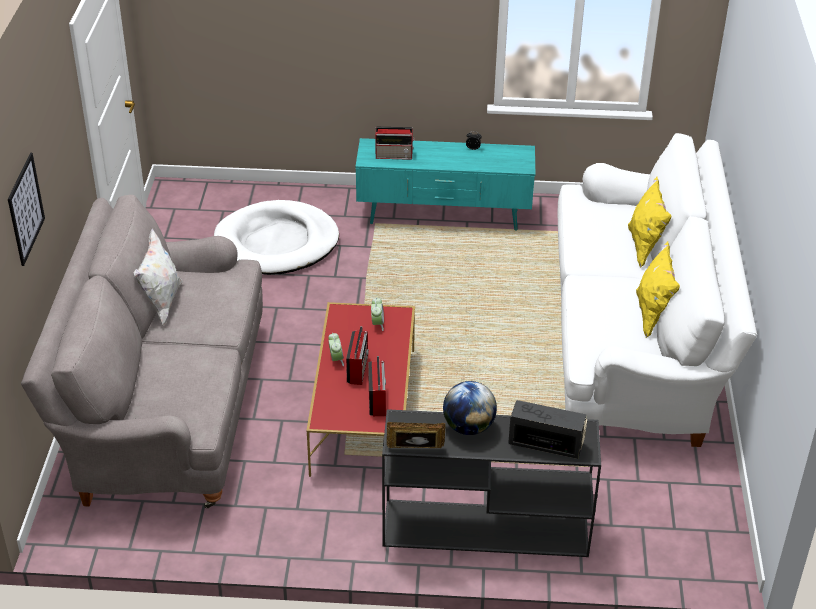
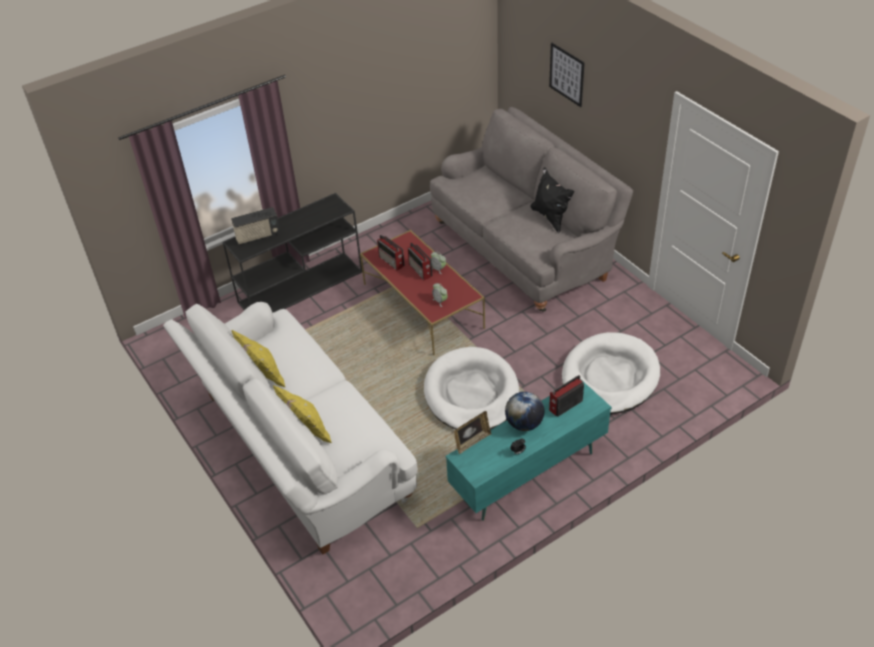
camera: 145 degrees right, 5 degrees up
(161, 303) = (550, 217): white pillow -> black pillow
(415, 451) = (320, 201): picture frame -> picture frame (472, 442)
(417, 298) = (471, 393): none -> white dog bed
(468, 427) = (305, 224): globe -> globe (524, 423)

